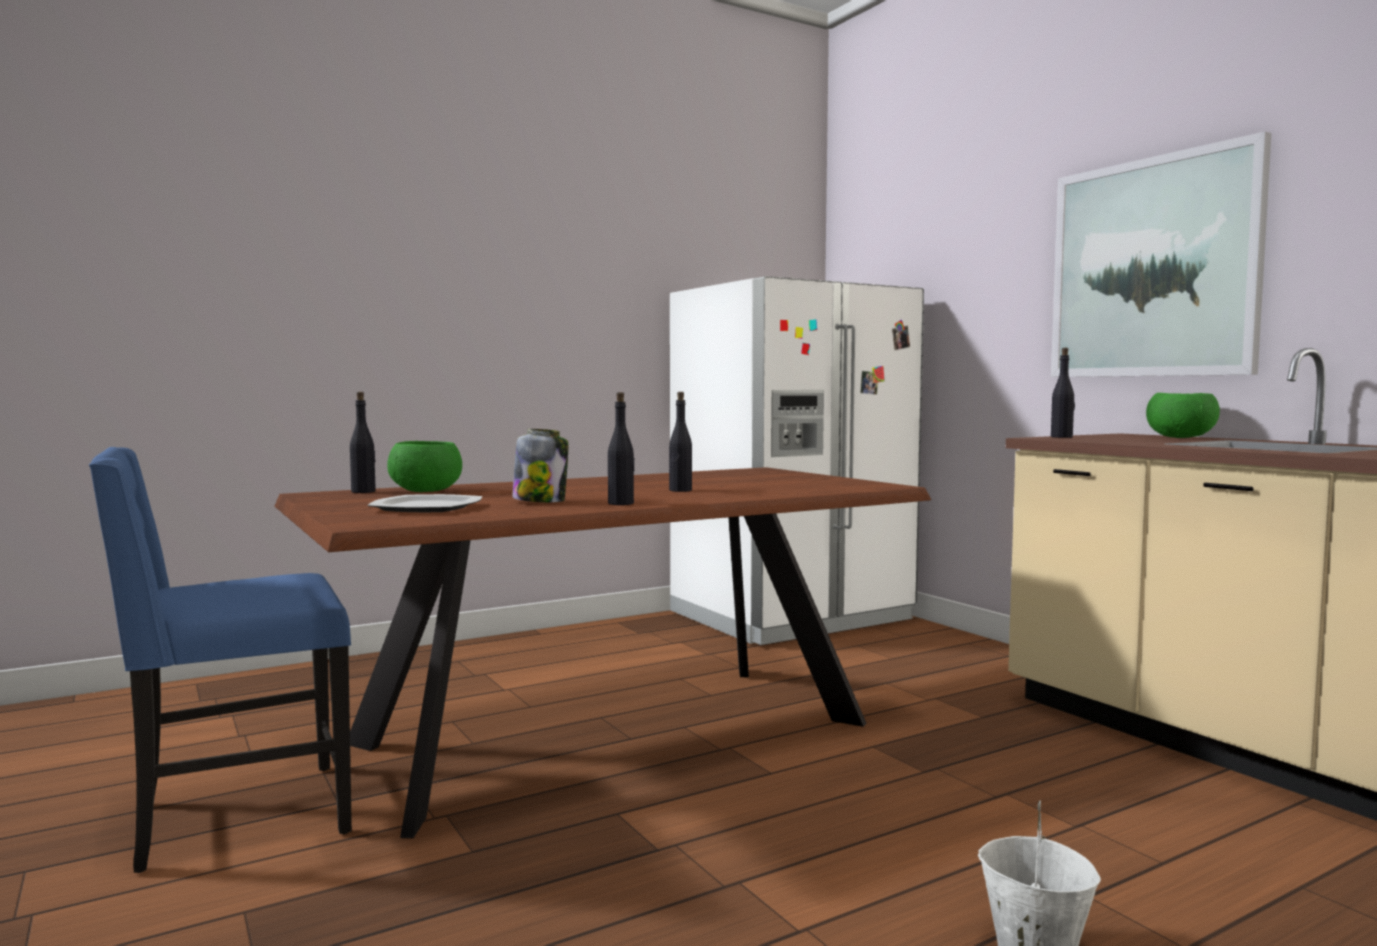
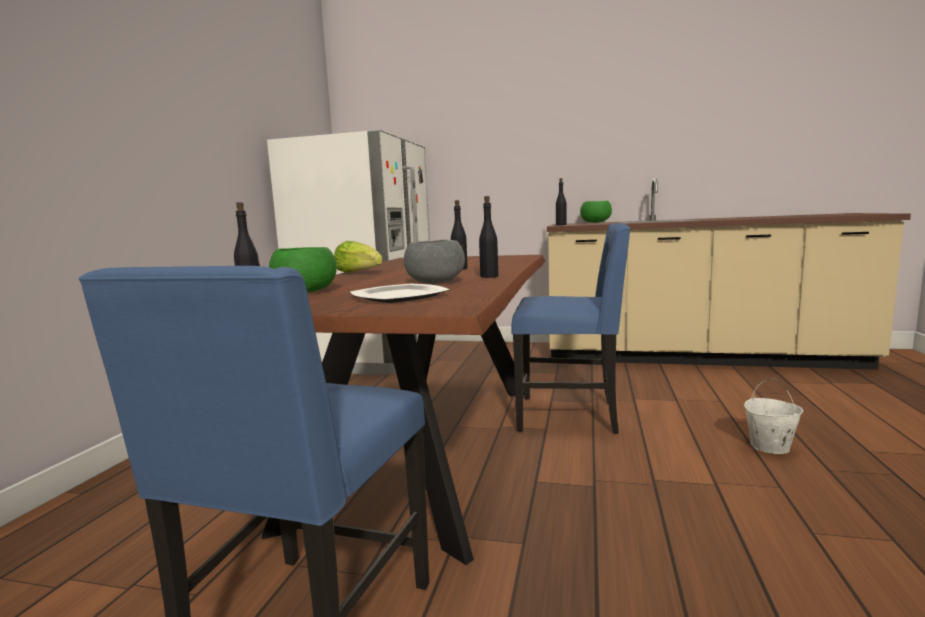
camera: 45 degrees left, 5 degrees up
(540, 501) = (435, 282): jar -> grey bowl
(587, 480) = (358, 273): none -> lettuce
(844, 772) = (570, 415): none -> blue chair
(1152, 268) = (564, 140): picture -> none

